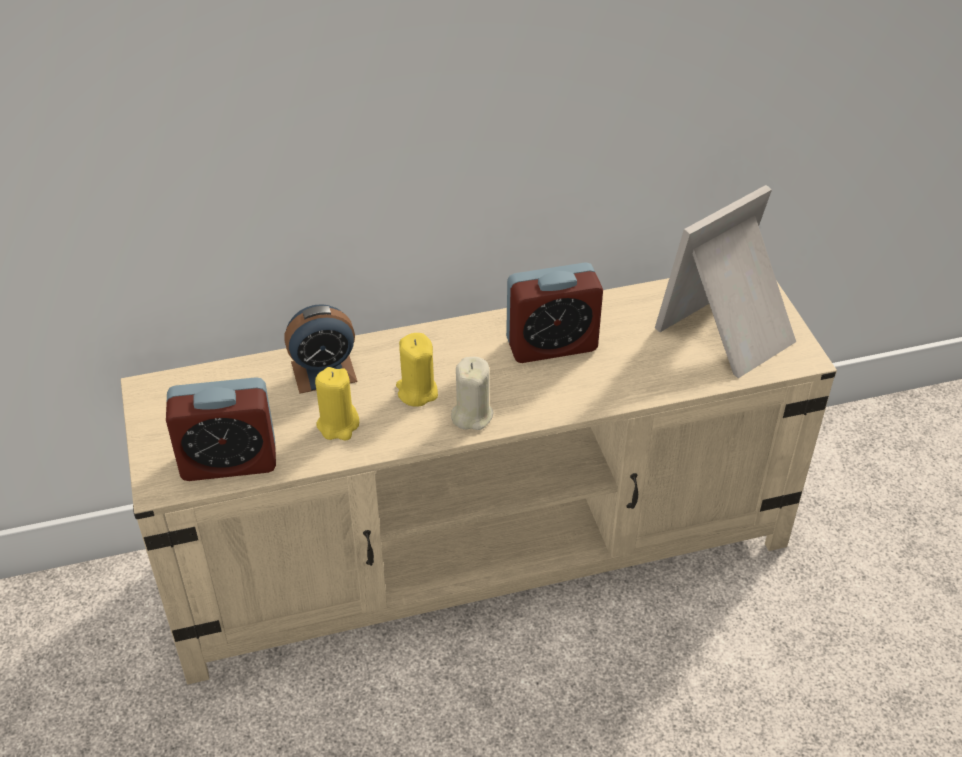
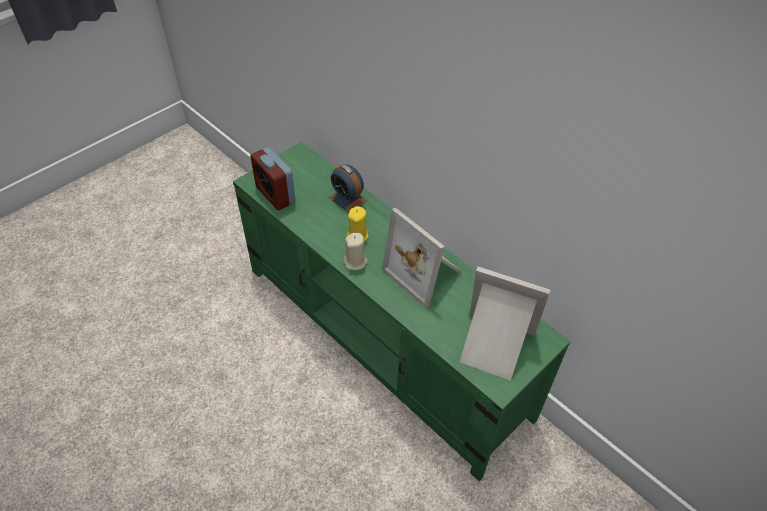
camera: 60 degrees right, 5 degrees up
(338, 425) = (318, 218): yellow candle -> none
(482, 551) = (384, 341): beige tv stand -> green tv stand
(551, 345) = (425, 272): alarm clock -> picture frame

